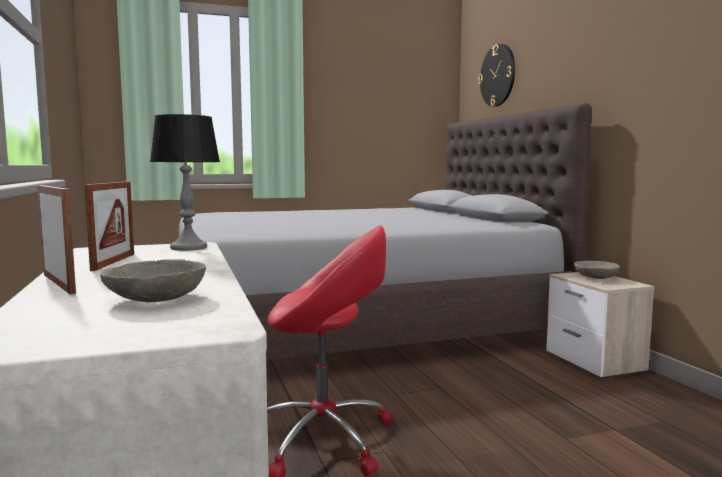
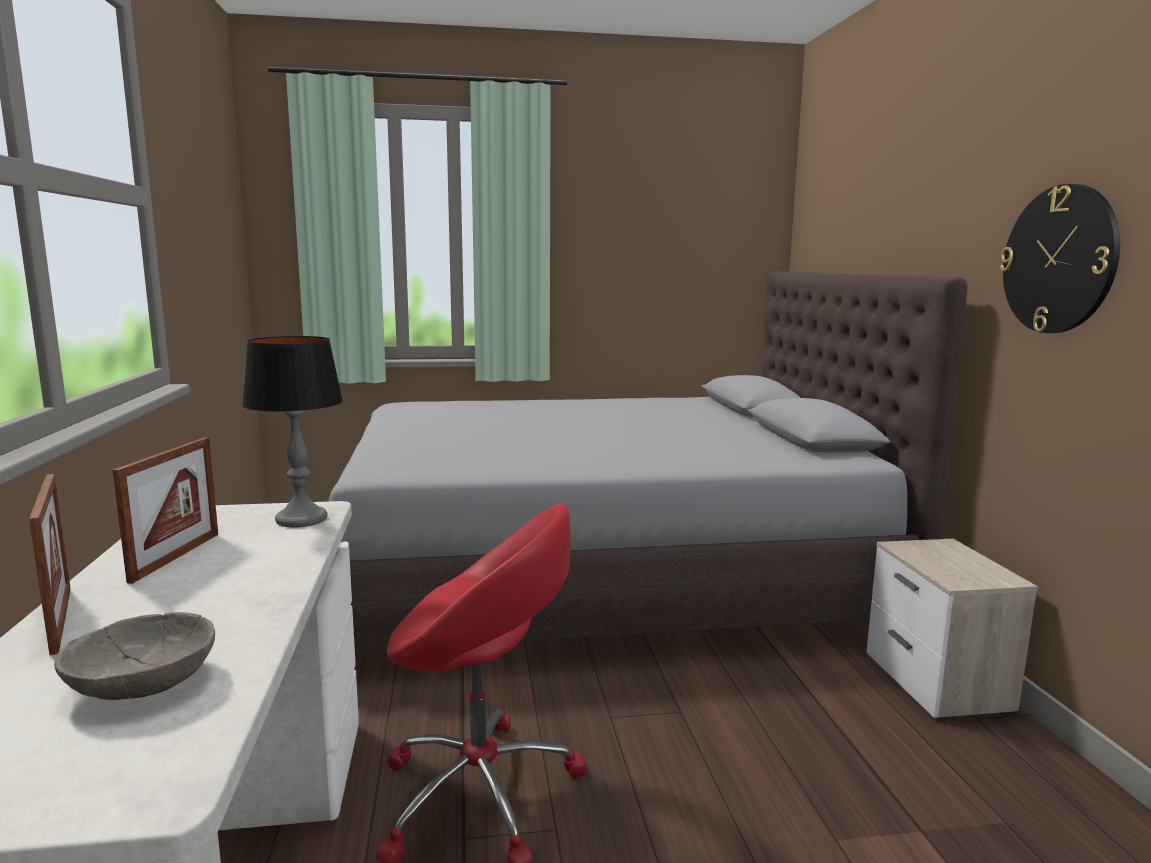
camera: 10 degrees right, 5 degrees up
(497, 75) = (843, 205): wall clock -> wall clock (1059, 260)
(595, 278) = (947, 558): grey bowl -> none

